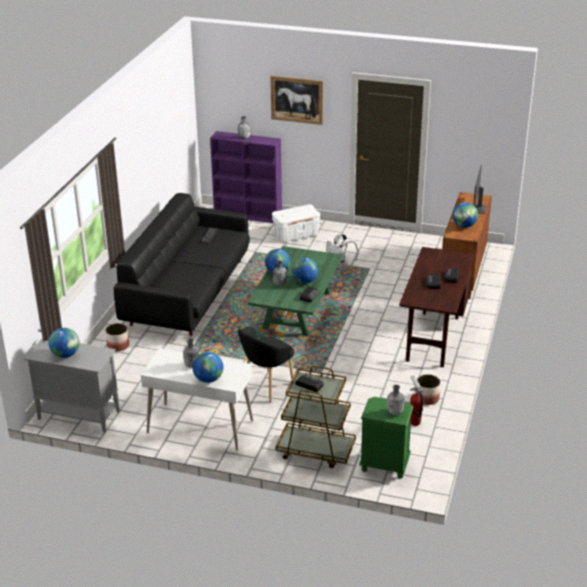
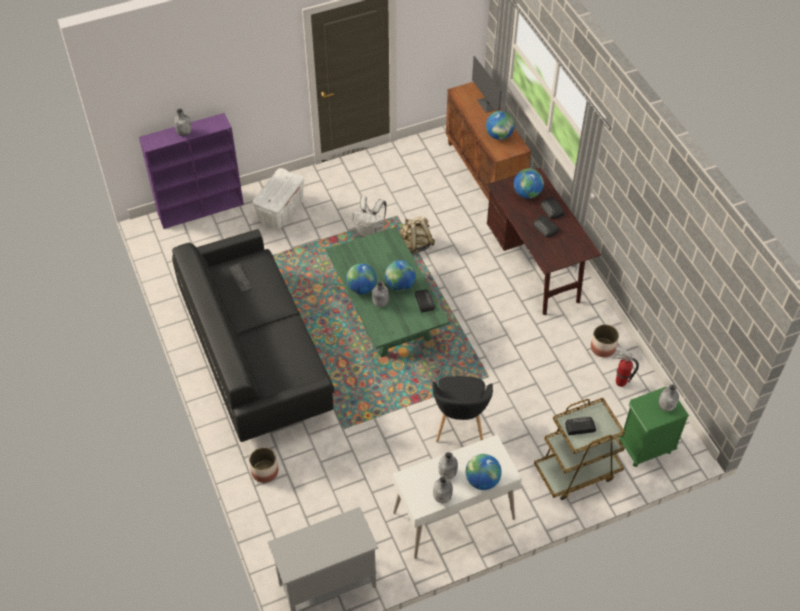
camera: 40 degrees left, 20 degrees up
(65, 355) = (320, 549): globe -> globe (527, 193)
(172, 374) = (442, 497): none -> grey bottle
(297, 100) = (237, 63): picture -> none
(363, 287) = (416, 244): none -> beige backpack

